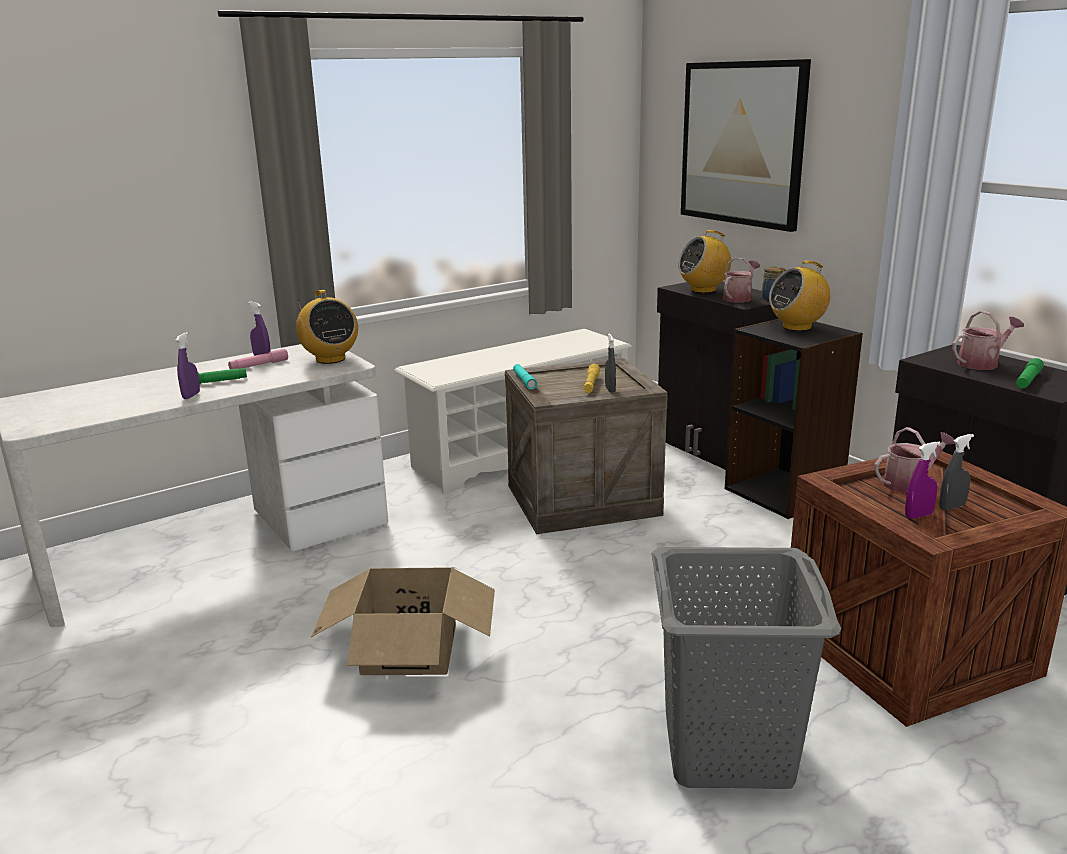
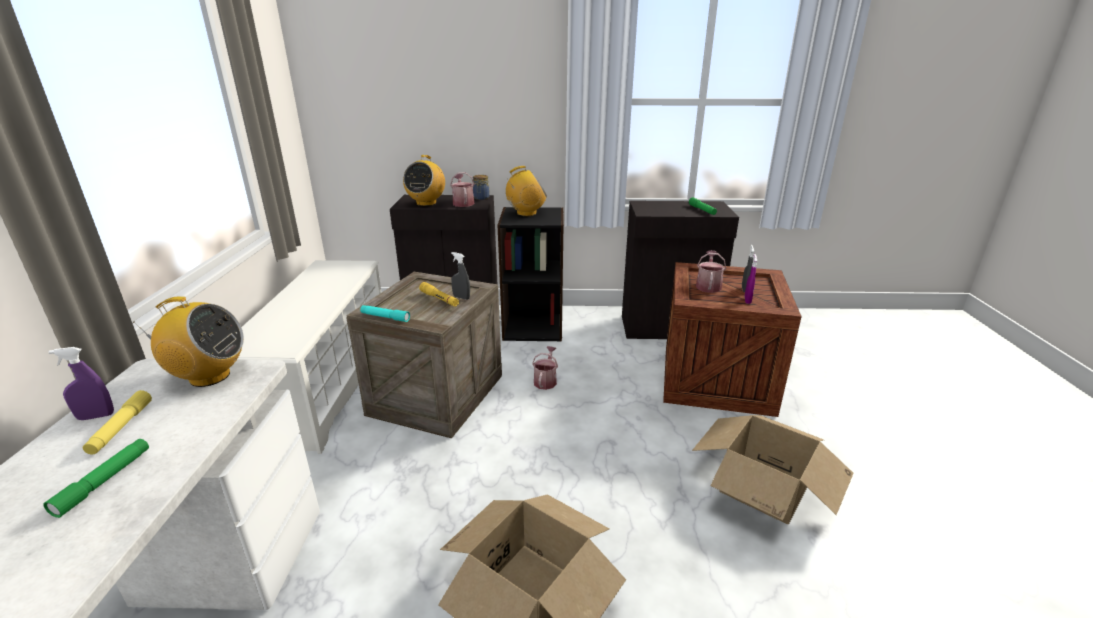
camera: 55 degrees left, 5 degrees up
(191, 395) = (112, 519): purple spray bottle -> none
(259, 365) = (121, 427): pink flashlight -> yellow flashlight
(728, 750) = (765, 487): grey laundry basket -> cardboard box
(742, 144) = (417, 83): picture -> none
(797, 327) = (526, 213): radio -> radio turned 120 degrees counterclockwise
(982, 363) = (667, 207): watering can -> watering can (546, 380)

